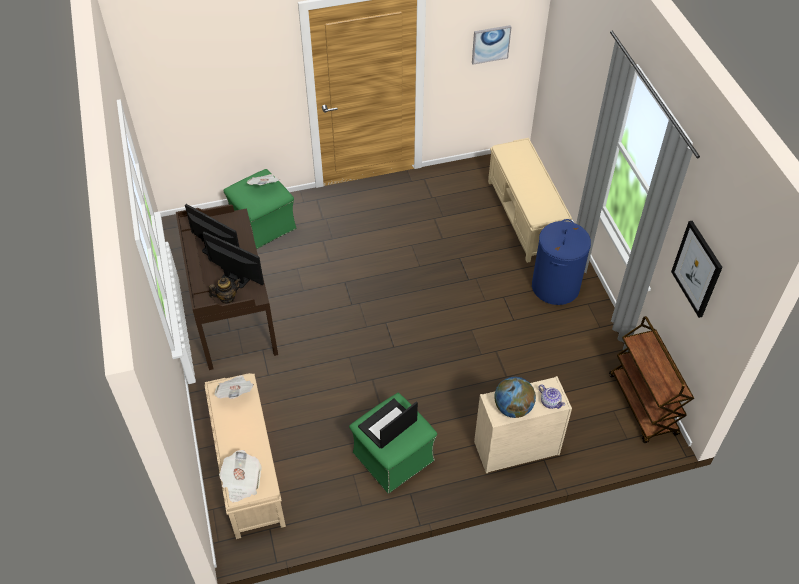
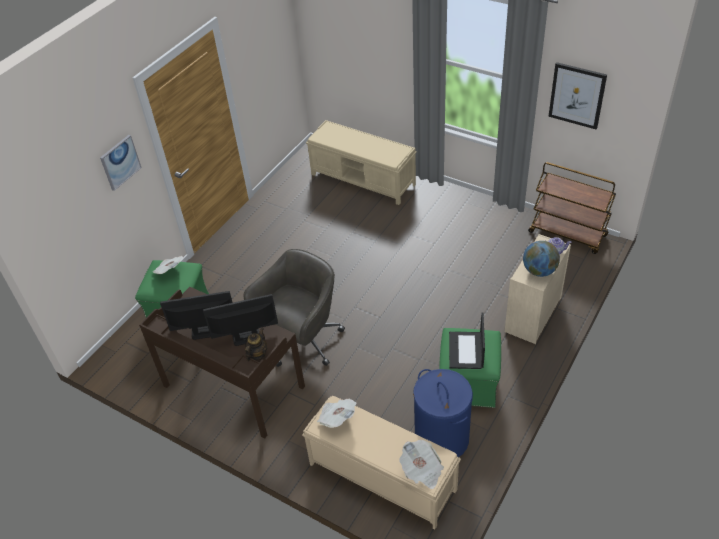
camera: 40 degrees left, 5 degrees down
(316, 319) = (302, 341): none -> grey office chair
(490, 44) = (268, 55): picture -> picture (120, 162)
(555, 286) = (434, 206): blue laundry basket -> blue laundry basket (441, 438)

